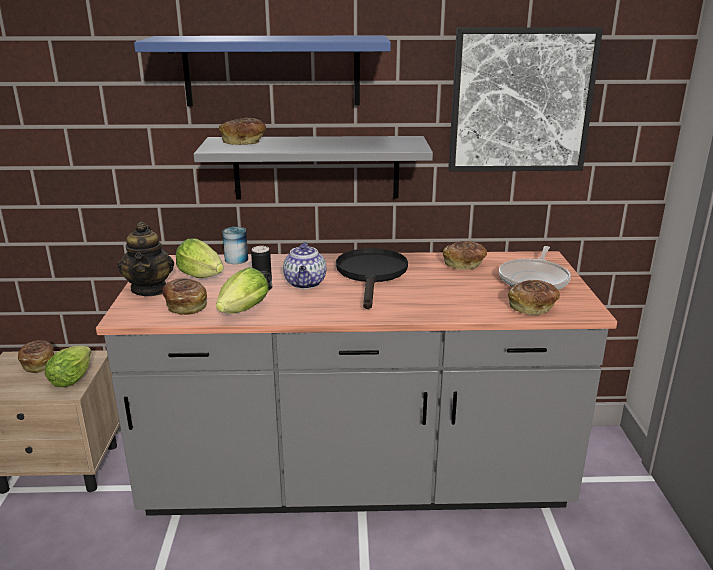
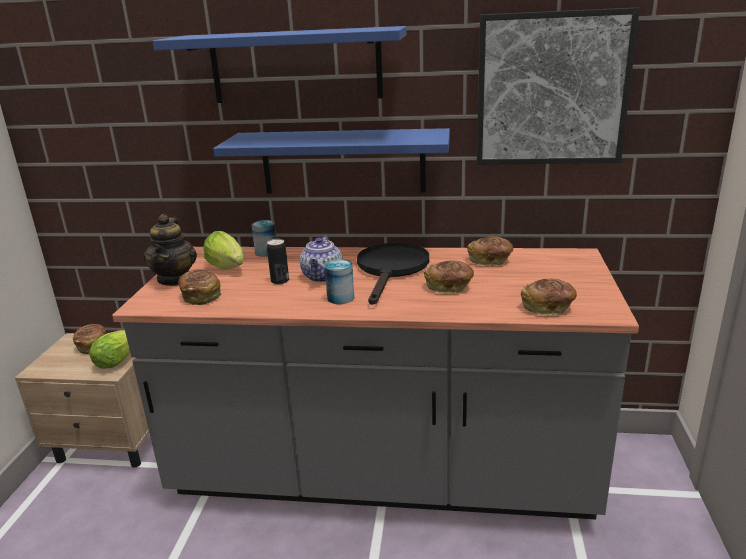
camera: 10 degrees right, 0 degrees up
(241, 312) = (250, 304): lettuce -> none
(244, 143) = (267, 137): bread -> bread (449, 287)
(316, 167) = (343, 162): grey shelf -> blue shelf
(331, 304) = (340, 298): none -> can
(534, 279) = (560, 278): frying pan -> none

